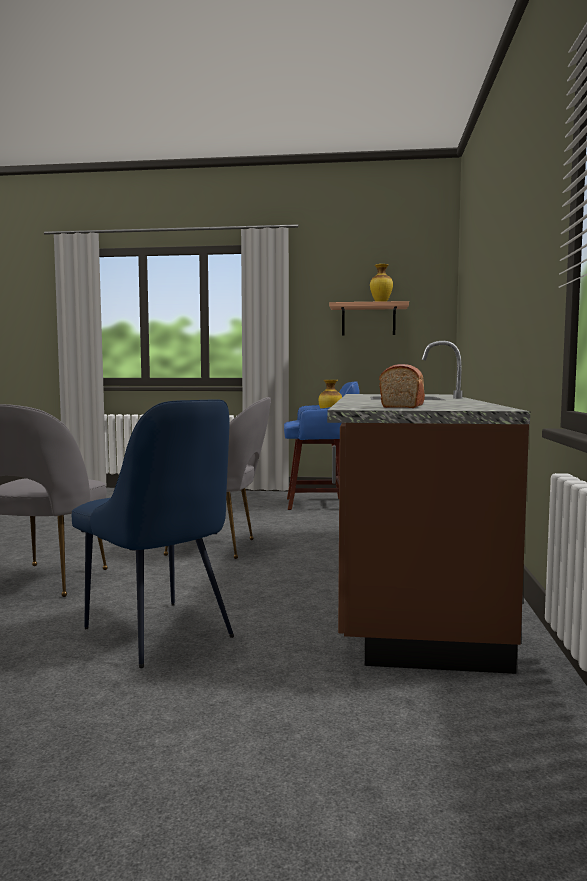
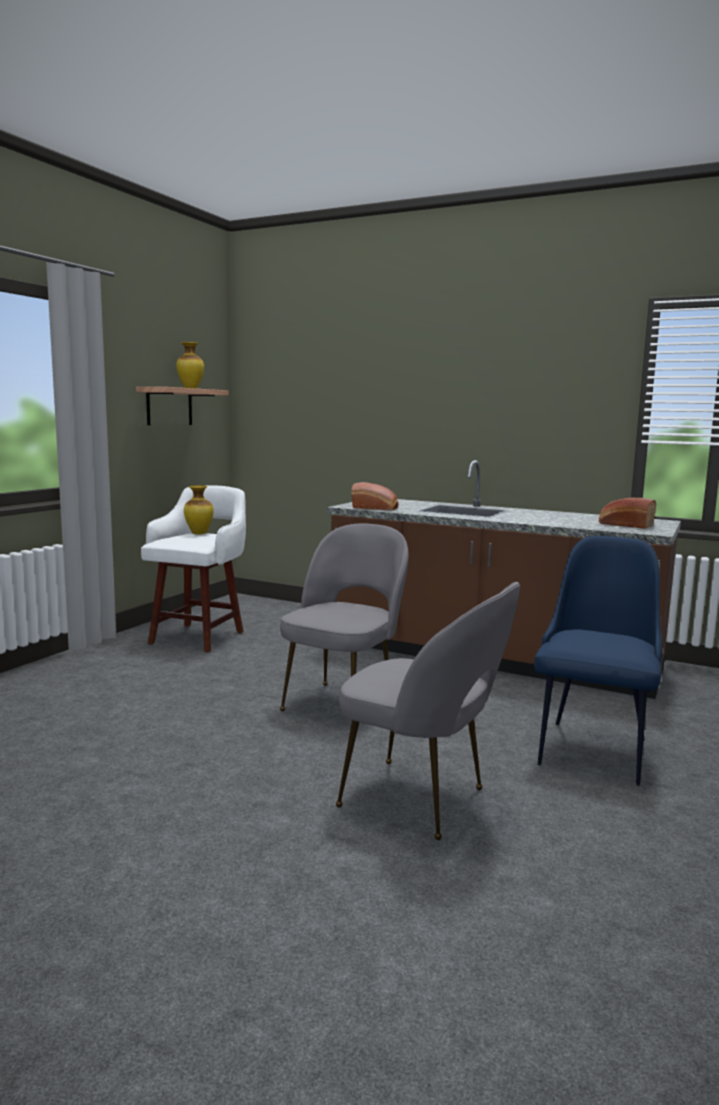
camera: 70 degrees left, 5 degrees up
(160, 632) = (592, 751): blue chair -> blue chair turned 45 degrees counterclockwise
(320, 504) = (200, 636): blue stool -> white stool
(362, 395) = (376, 508): none -> bread

